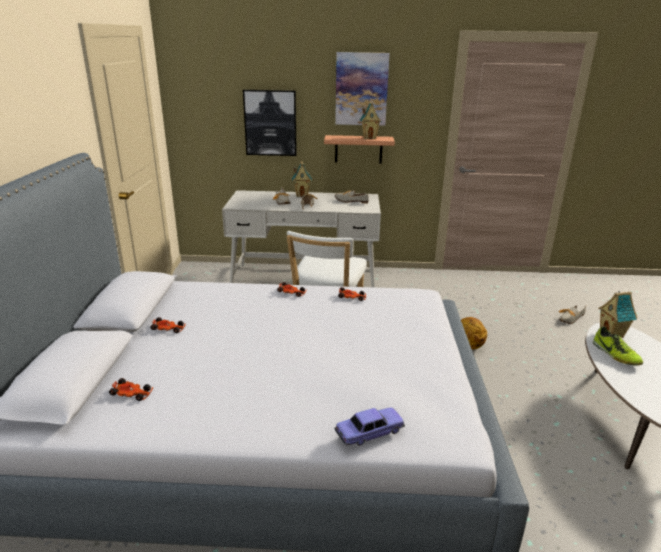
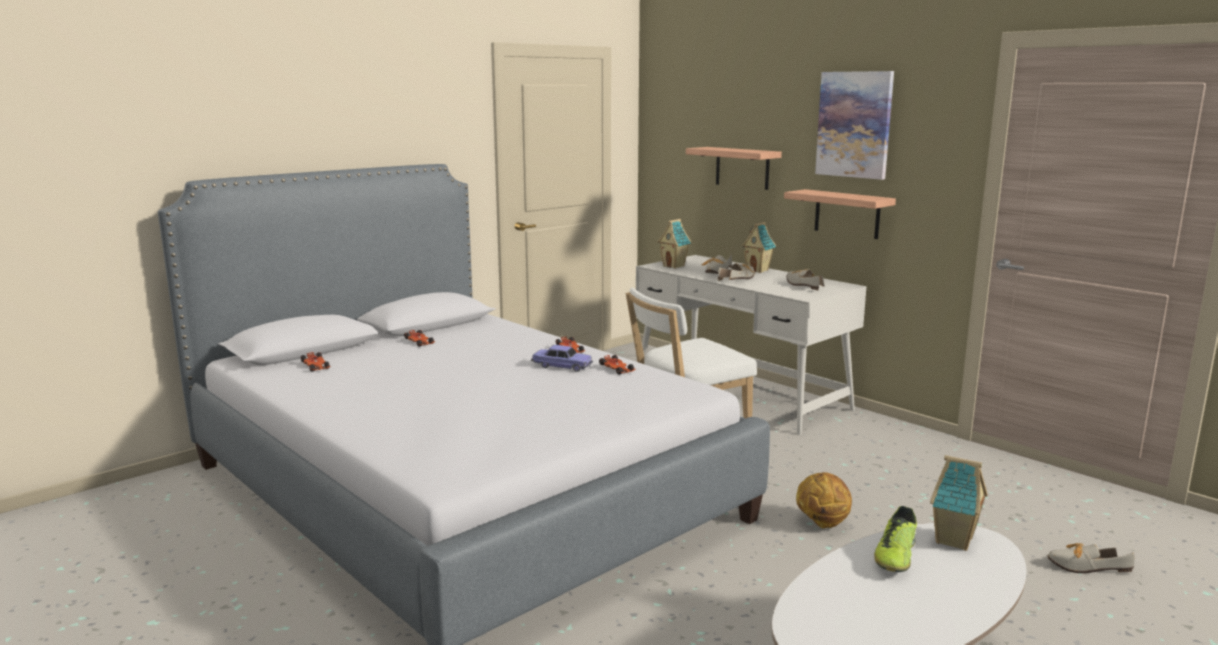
camera: 45 degrees right, 10 degrees down
(270, 123) = (742, 168): picture -> shelf
(369, 138) = (851, 196): toy house -> toy house (674, 266)
(369, 432) = (391, 442): toy car -> toy car (562, 366)

